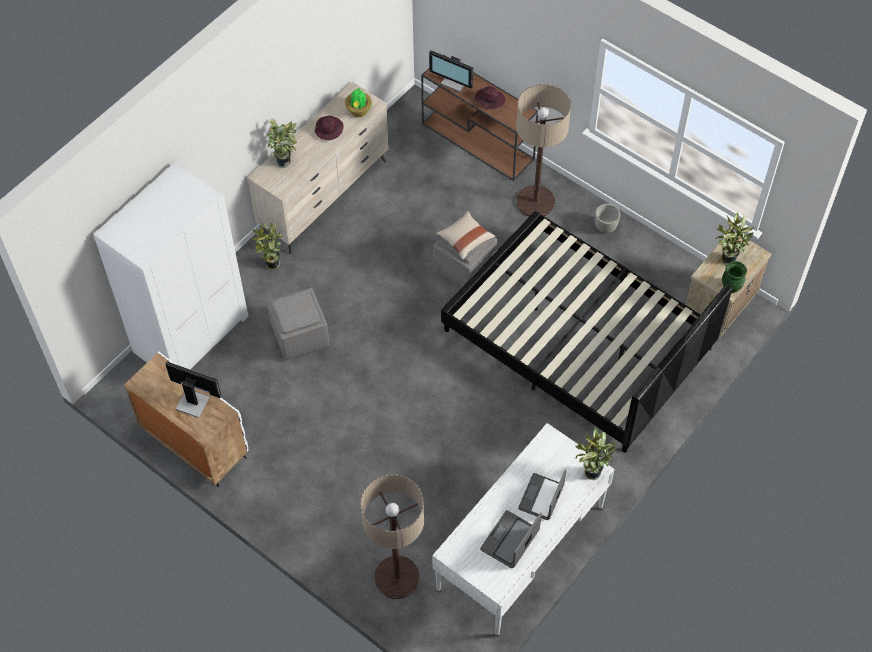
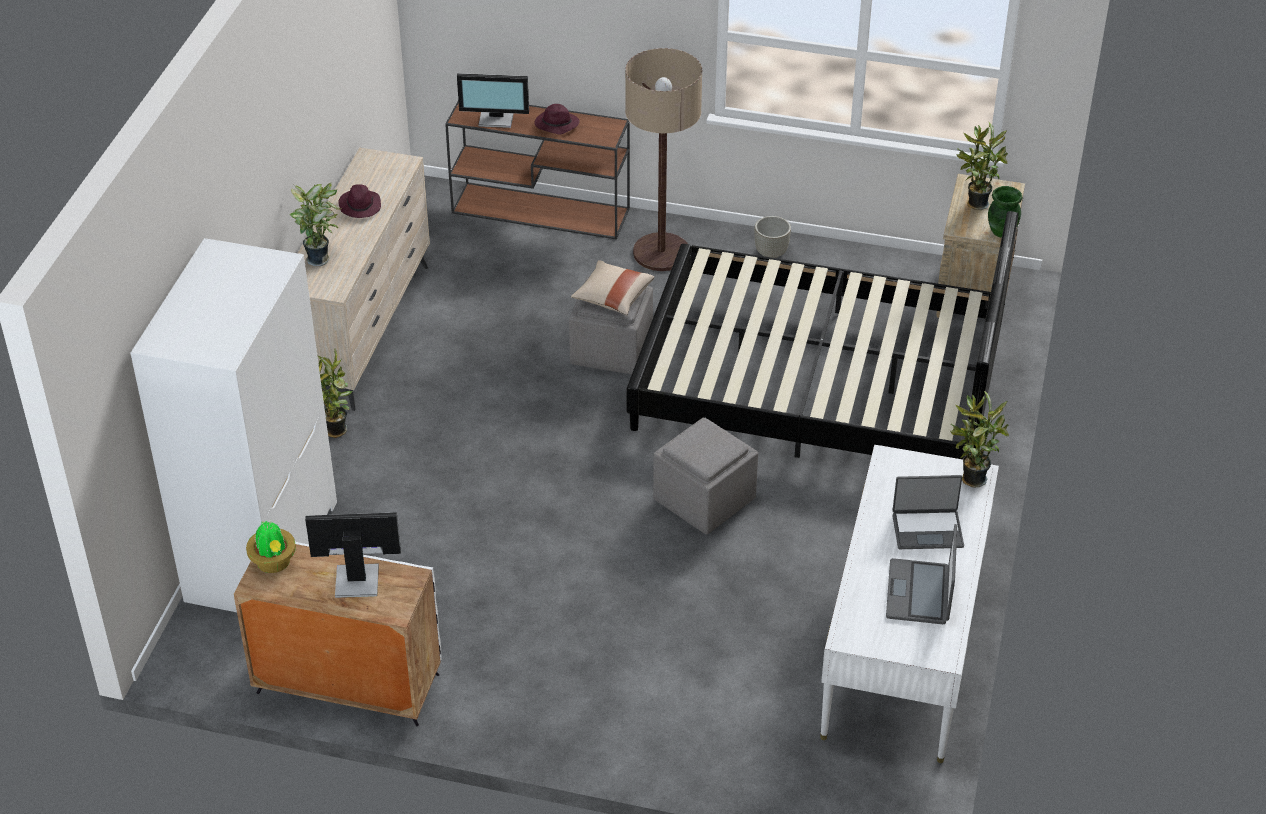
camera: 25 degrees left, 15 degrees down
(299, 335) = (427, 501): grey ottoman -> grey ottoman (703, 500)
(359, 111) = (390, 176): potted plant -> potted plant (274, 563)
(397, 577) = (754, 743): floor lamp -> none
(542, 497) = (927, 529): laptop -> laptop turned 90 degrees counterclockwise

